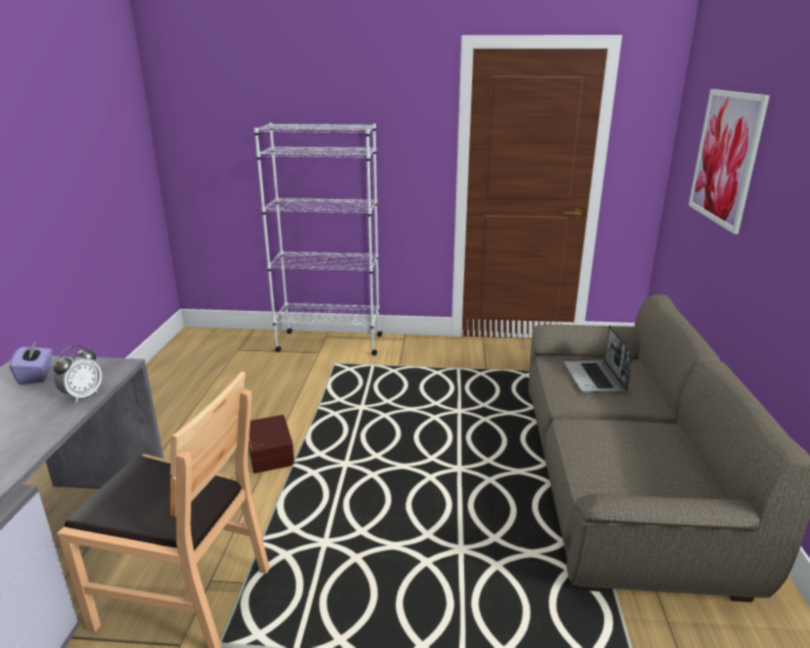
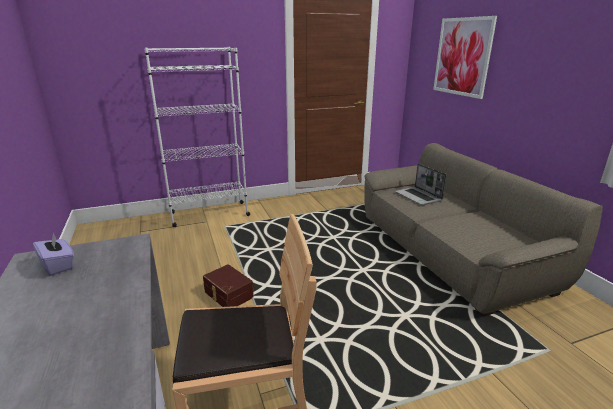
camera: 25 degrees left, 0 degrees up
(83, 396) = (128, 270): alarm clock -> none

